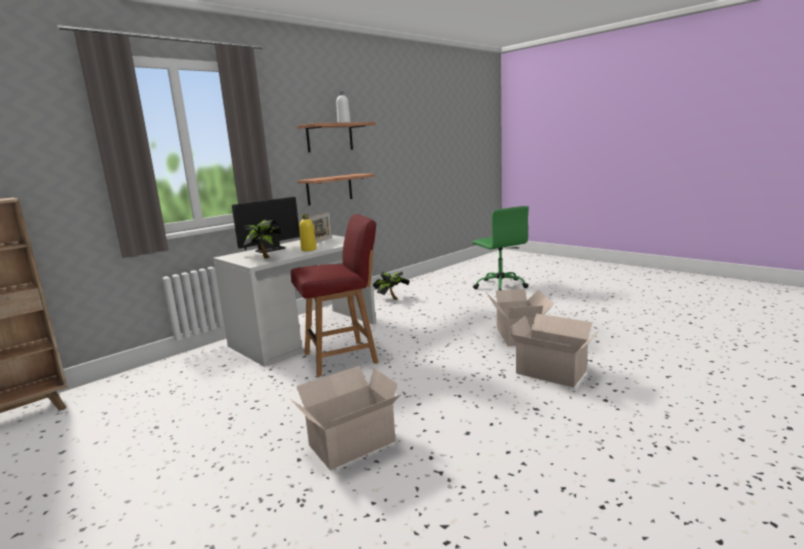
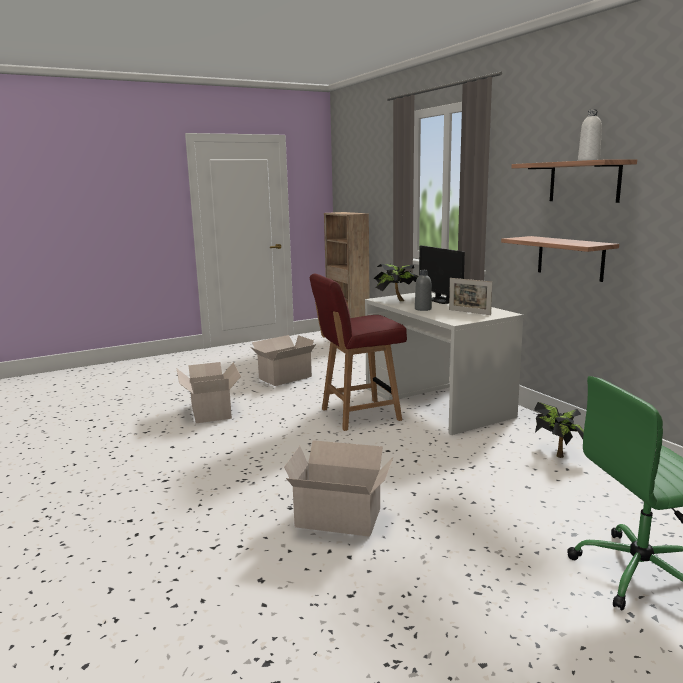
camera: 105 degrees right, 0 degrees up
(308, 249) = (423, 309): yellow bottle -> grey bottle
(342, 357) = (358, 415): red chair -> red chair turned 75 degrees clockwise
(552, 373) = (213, 509): cardboard box -> cardboard box (283, 378)

